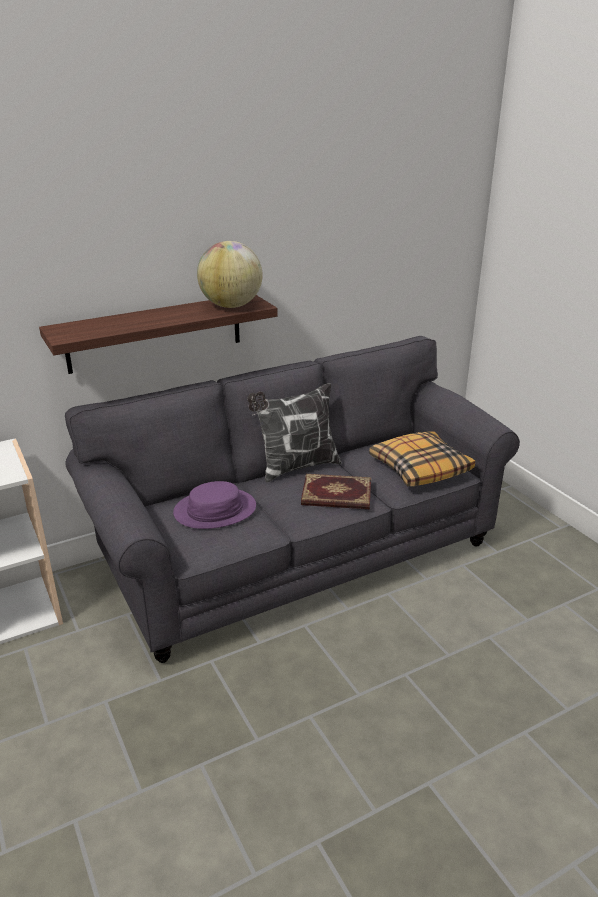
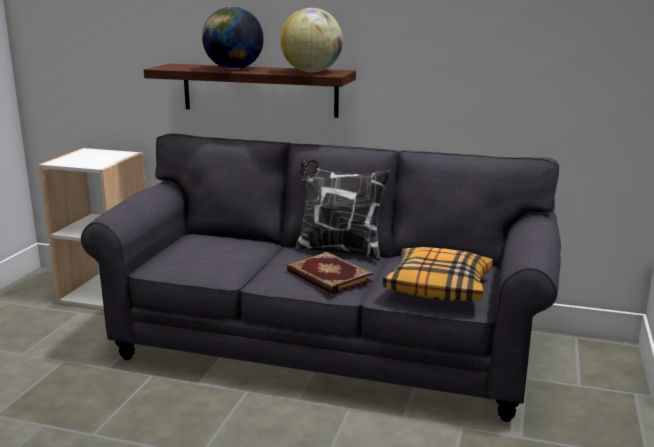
camera: 45 degrees right, 10 degrees down
(146, 319) = (233, 69): none -> globe
(215, 510) = (221, 249): purple hat -> none

